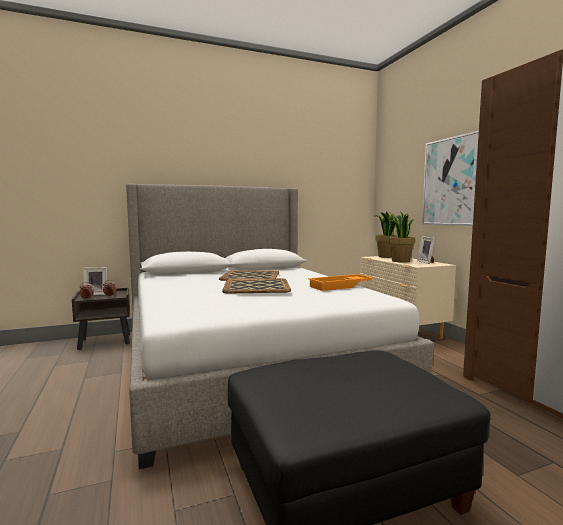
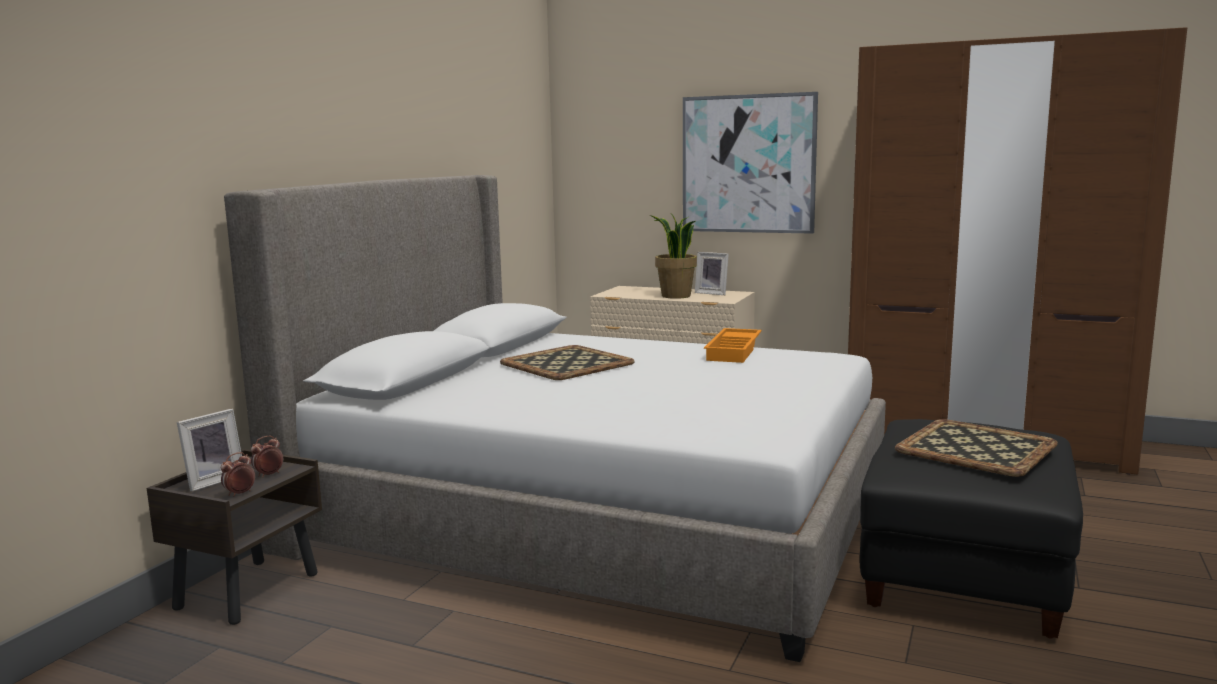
camera: 45 degrees left, 5 degrees up
(257, 286) = (667, 375): tray -> tray (977, 448)
(386, 257) = (625, 290): potted plant -> none

